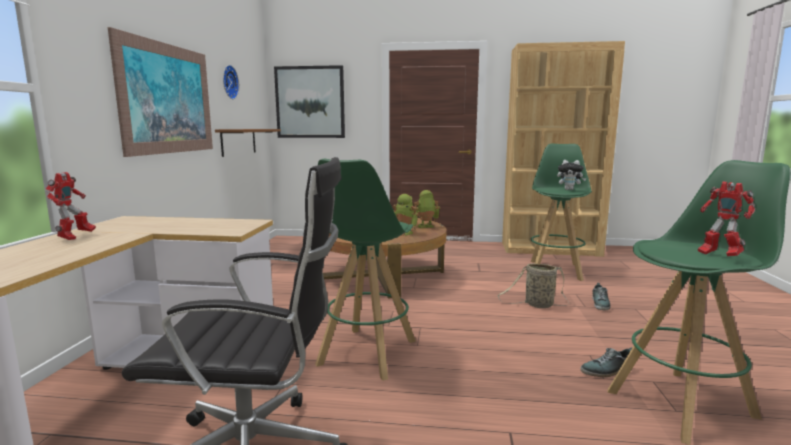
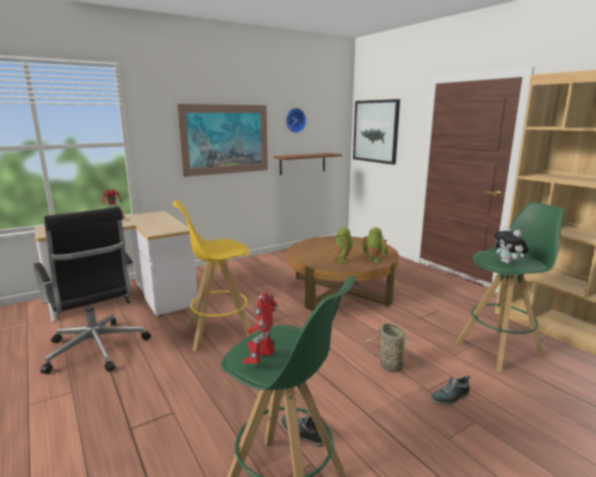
camera: 50 degrees right, 5 degrees up
(367, 353) = (219, 333): green stool -> yellow stool

